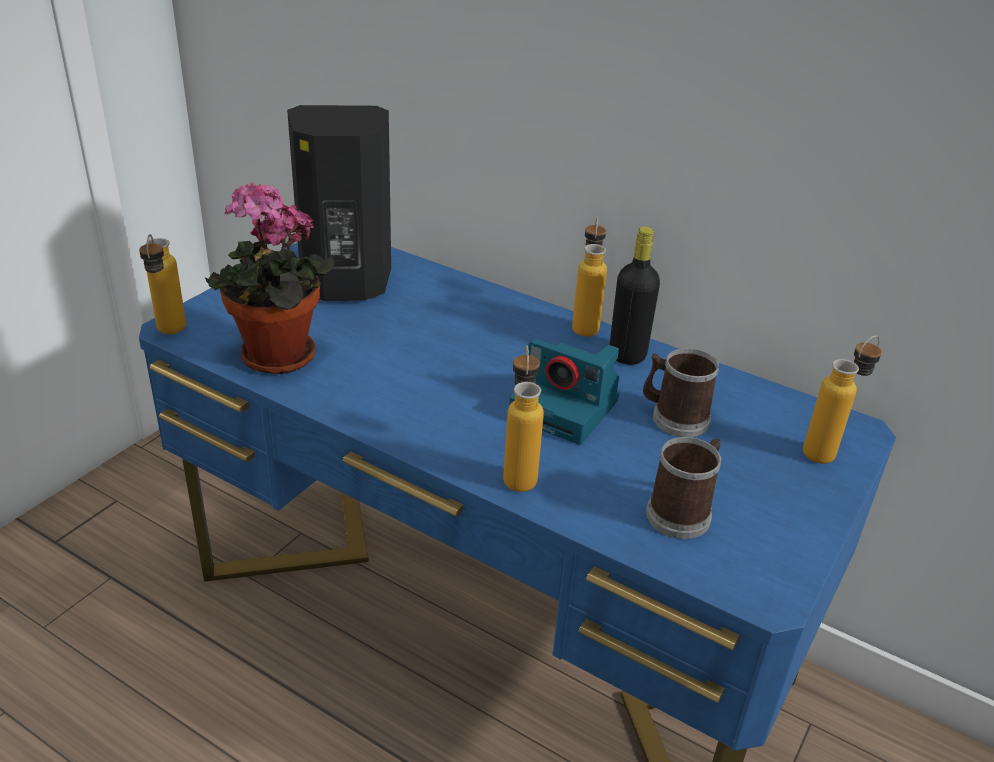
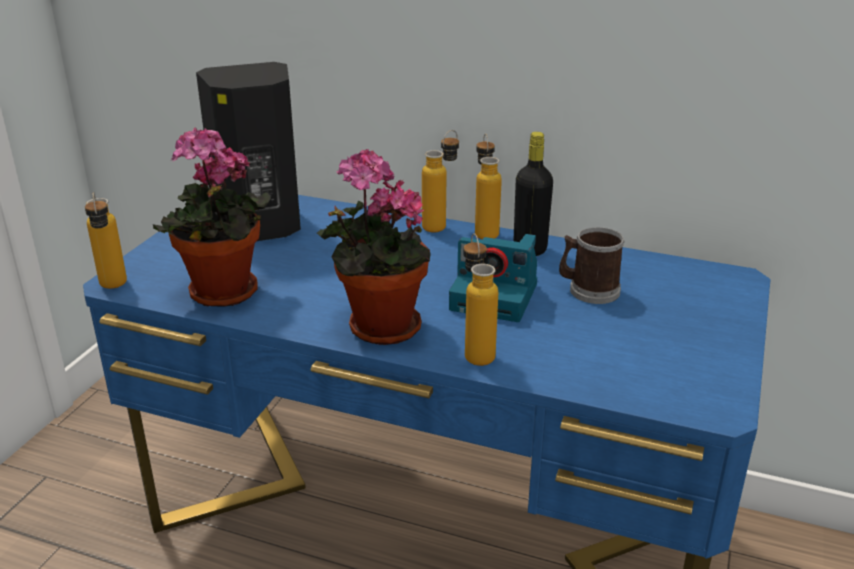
camera: 10 degrees left, 5 degrees down
(423, 426) = (377, 328): none -> potted plant
(683, 512) = (625, 360): mug -> none
(827, 450) = (721, 296): bottle -> bottle (440, 225)

